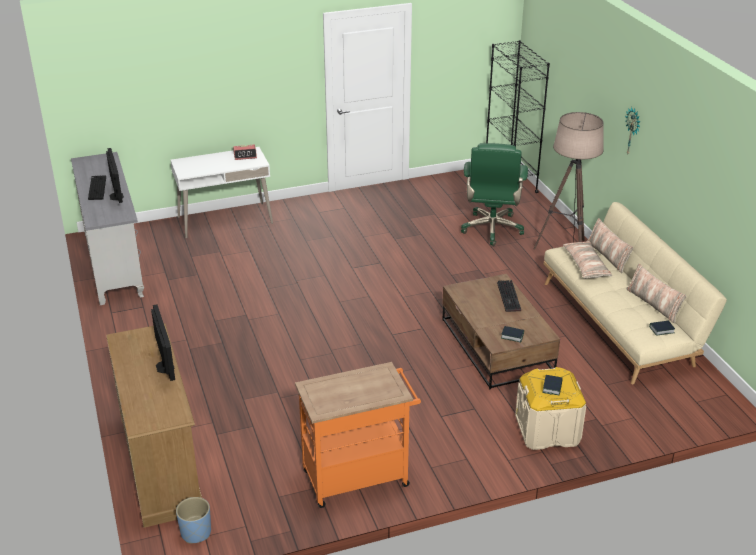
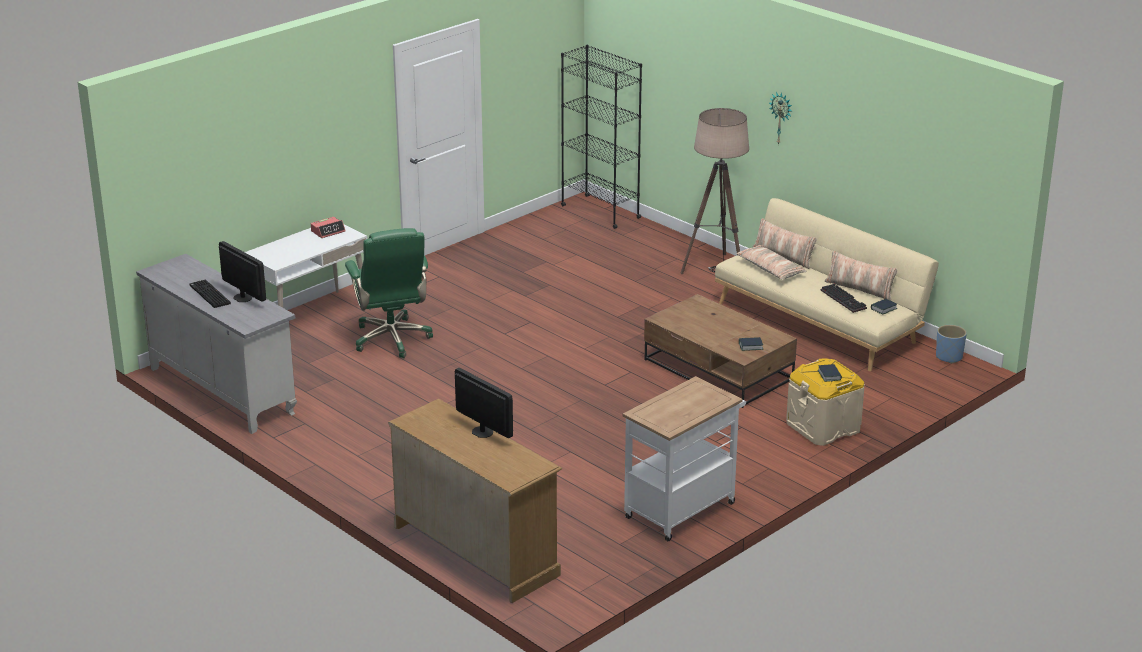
camera: 25 degrees left, 5 degrees down
(196, 533) = (568, 592): blue planter -> blue planter (949, 357)
(359, 478) = (682, 509): orange cart -> white cart
(491, 230) = (622, 265): green office chair -> green office chair (391, 341)
(510, 297) = (719, 314): keyboard -> keyboard (844, 299)

